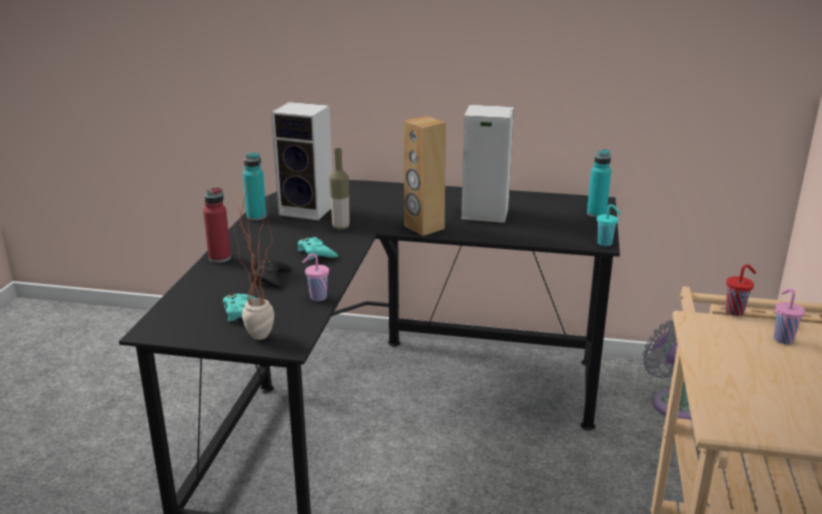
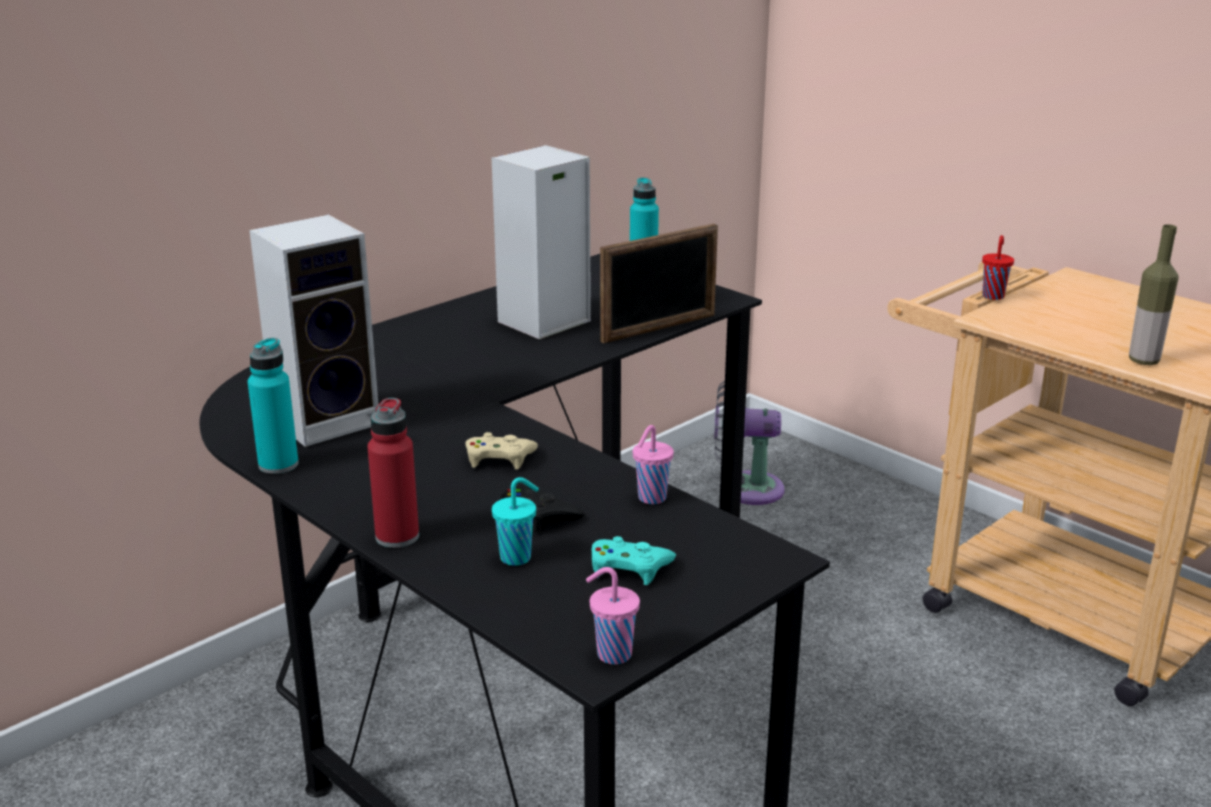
camera: 55 degrees left, 0 degrees up
(261, 341) = (741, 577): potted plant -> none
(316, 253) = (499, 458): turquoise game controller -> beige game controller
(341, 227) = (435, 416): bottle -> bottle (1143, 361)
(423, 227) = (528, 367): brown speaker -> none
(525, 240) = (659, 328): none -> picture frame
(605, 243) = (729, 296): turquoise cup -> turquoise cup (517, 557)
(782, 339) = (1061, 300): pink cup -> pink cup (612, 654)

